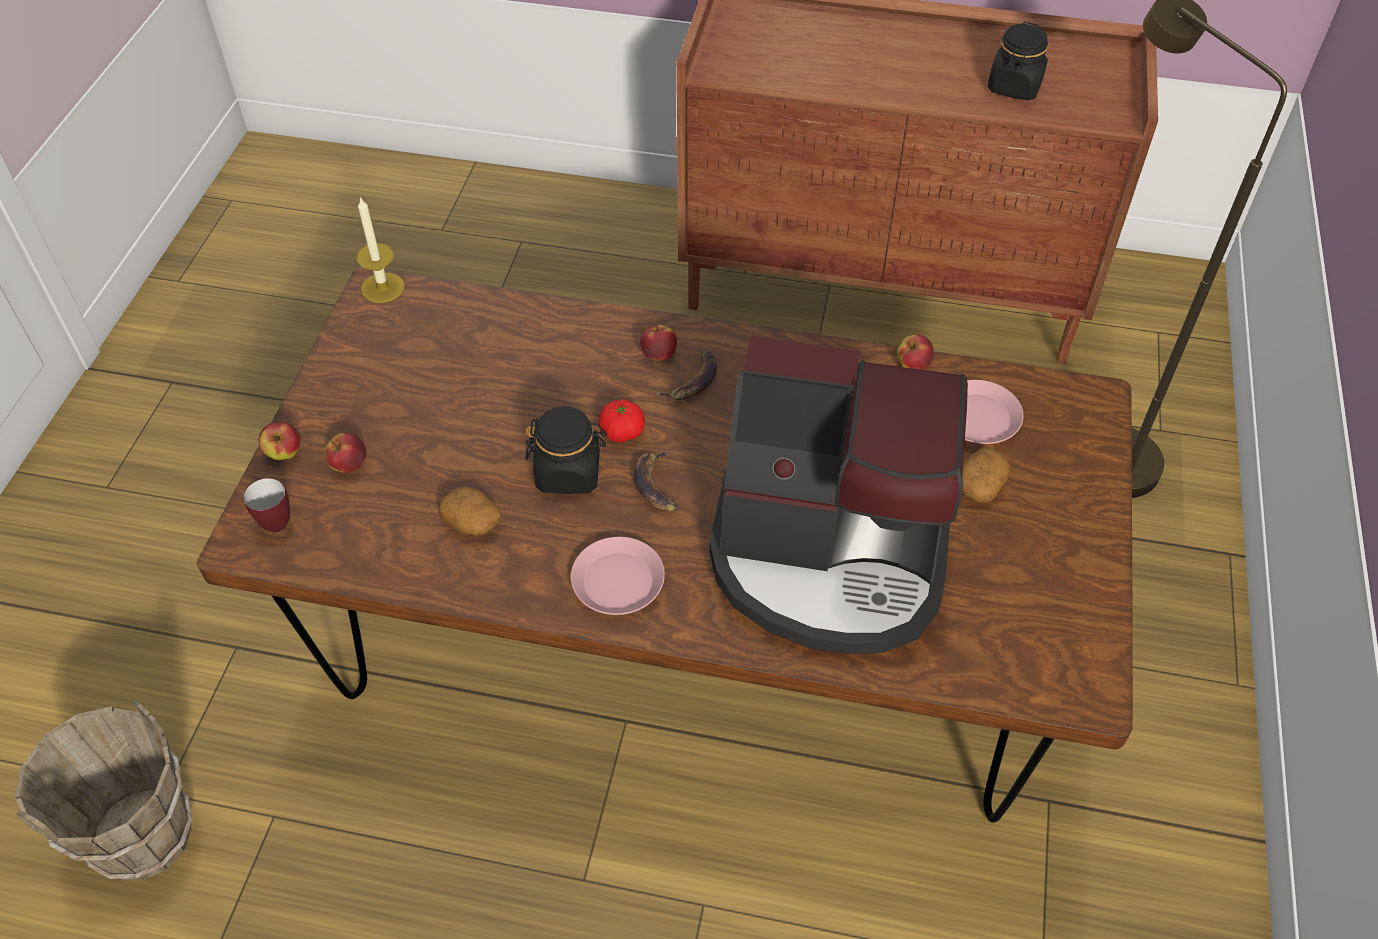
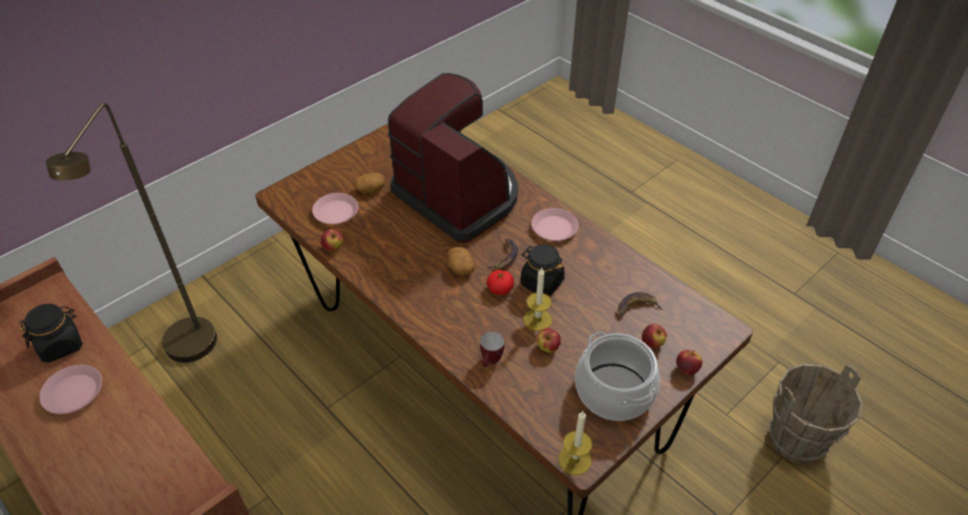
camera: 145 degrees left, 5 degrees down
(276, 520) = (703, 333): mug -> mug (490, 362)
(374, 377) = (613, 391): none -> cooking pot
(473, 522) = (603, 283): potato -> potato (460, 267)
(535, 416) = (537, 320): none -> candle
(658, 355) = (446, 319): apple -> apple (547, 348)
(692, 380) = (442, 296): banana -> banana (636, 307)
(936, 66) = (73, 392): none -> pink plate

